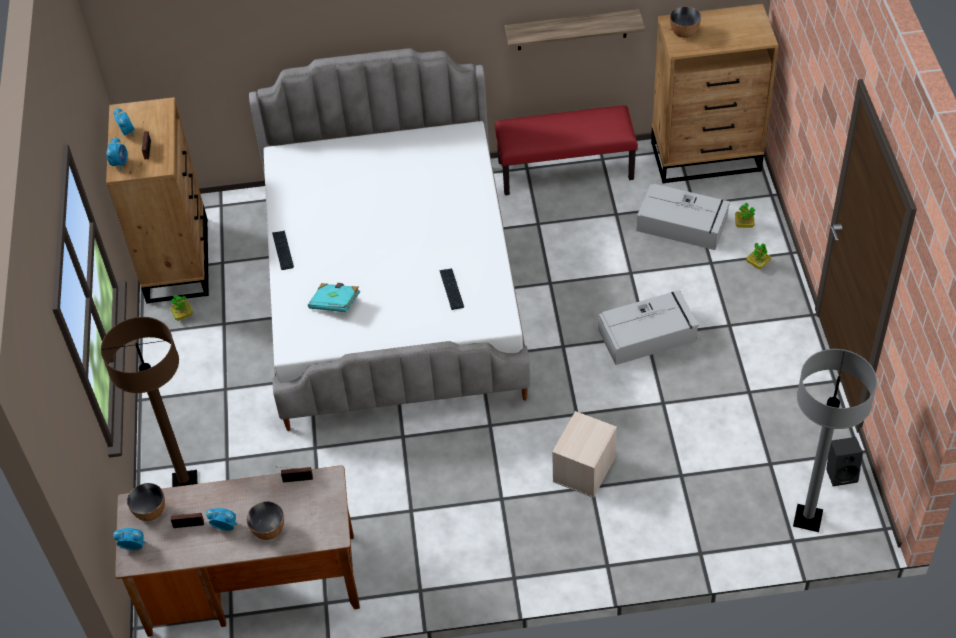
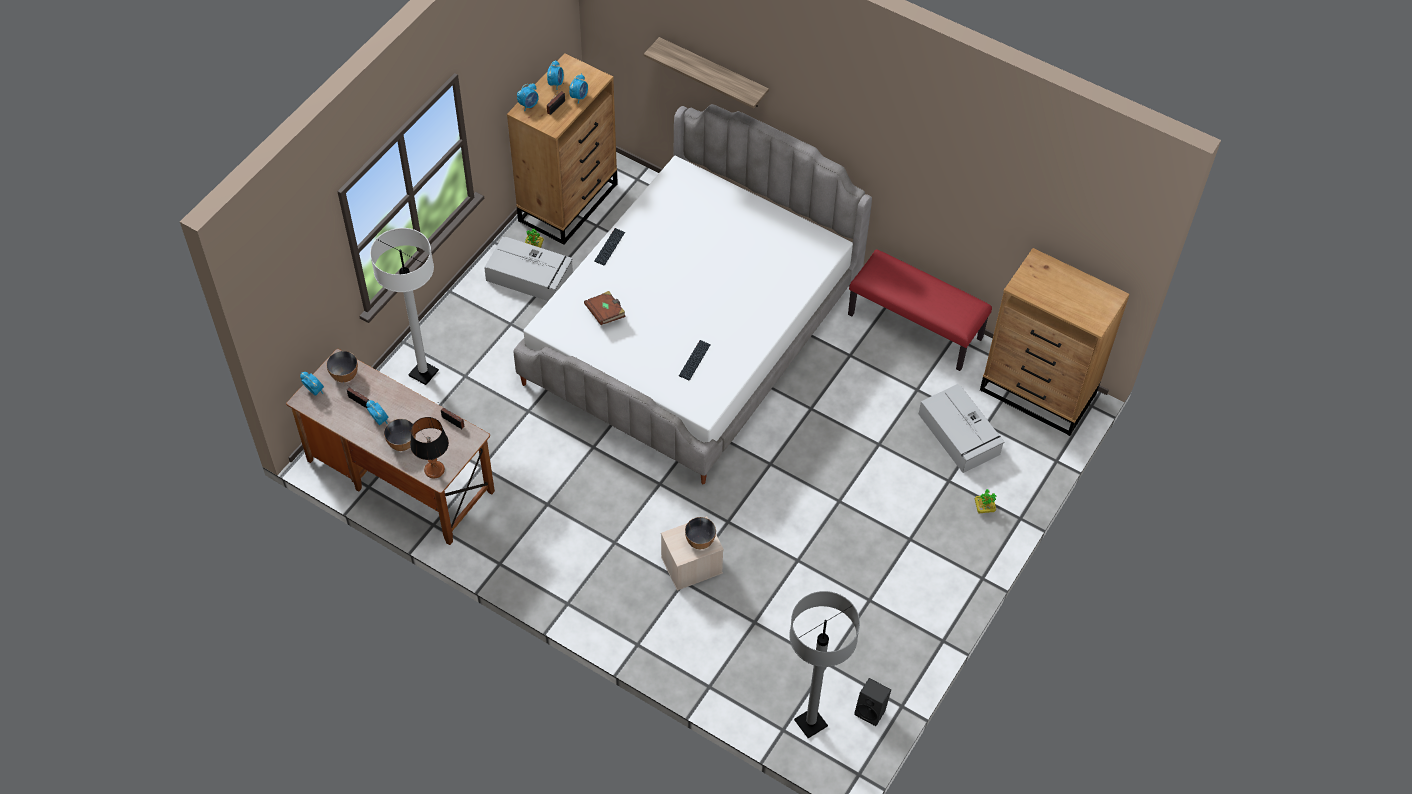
camera: 35 degrees right, 5 degrees up
(160, 129) = (579, 96): none -> alarm clock
(185, 483) = (423, 373): brown floor lamp -> white floor lamp
(323, 531) = (434, 470): none -> table lamp
(335, 303) = (606, 313): turquoise book -> brown book
(572, 30) = (957, 214): shelf -> shelf (713, 73)
(648, 335) = (841, 501): grey storage box -> grey storage box (531, 277)
(684, 33) = (1036, 276): bowl -> bowl (700, 541)
(744, 224) = (1008, 469): potted plant -> none

